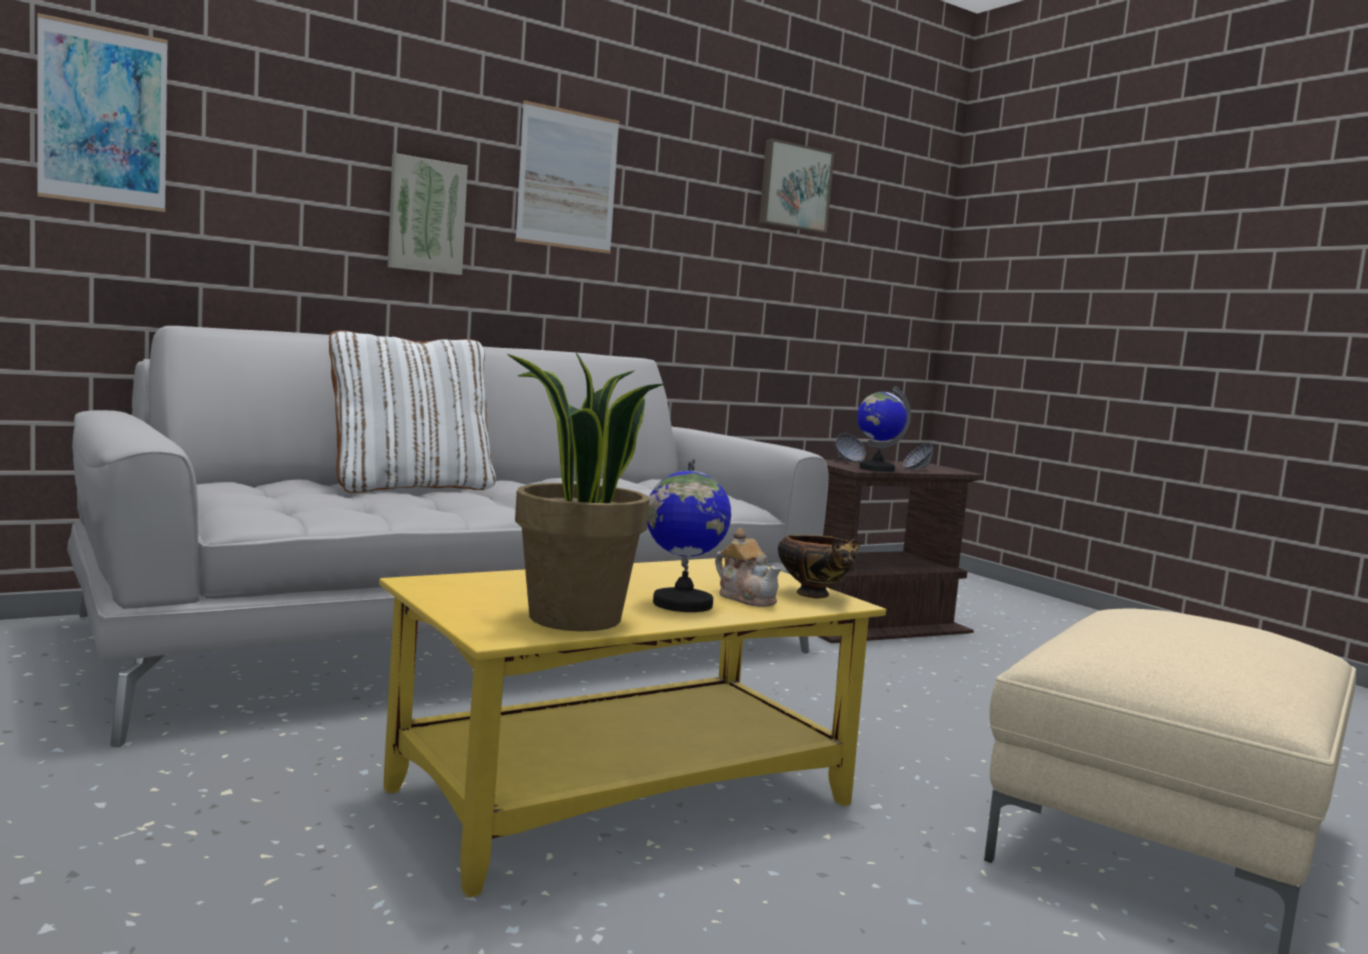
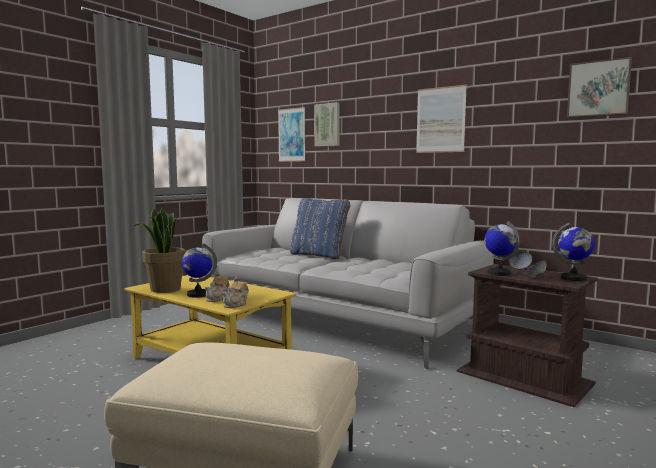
camera: 70 degrees right, 0 degrees up
(411, 487) = (319, 255): white pillow -> blue pillow
(426, 216) = (380, 148): picture -> picture (327, 125)
(815, 595) = (236, 305): bowl -> teapot
(928, 465) = (573, 278): none -> globe

